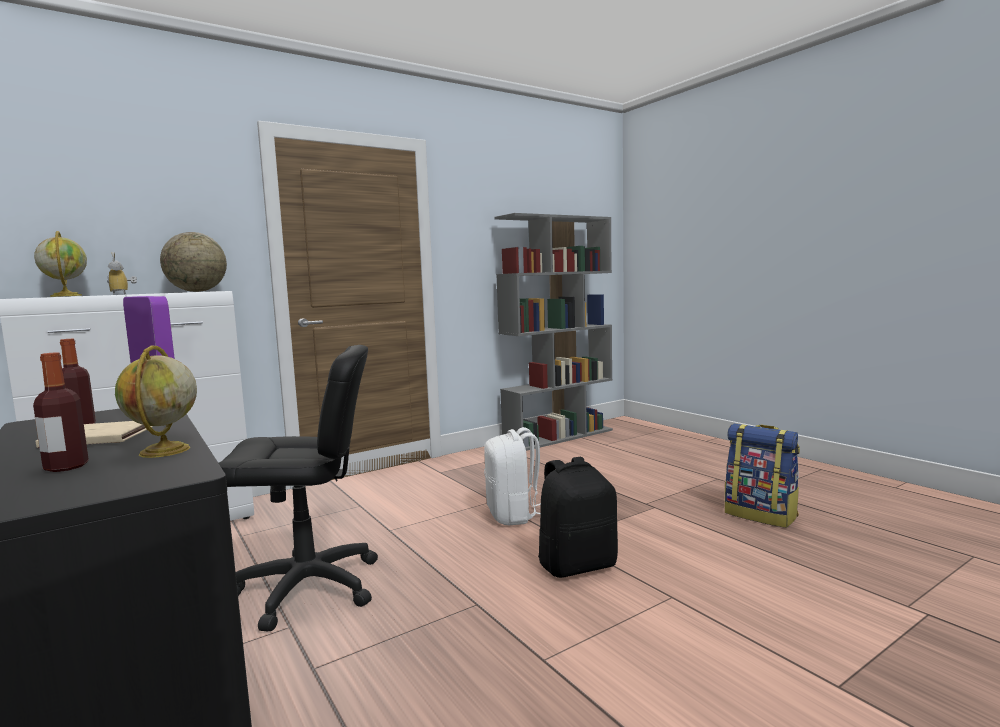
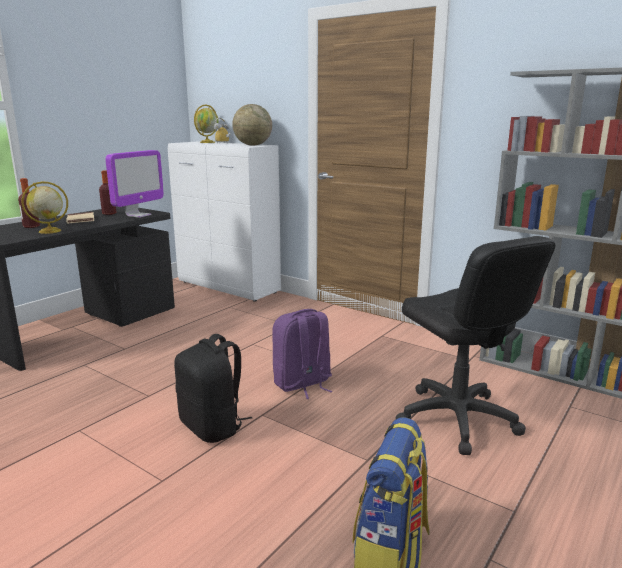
camera: 70 degrees right, 10 degrees up
(308, 588) = (166, 341): black office chair -> black office chair (457, 418)
(513, 515) = (302, 384): white backpack -> purple backpack

